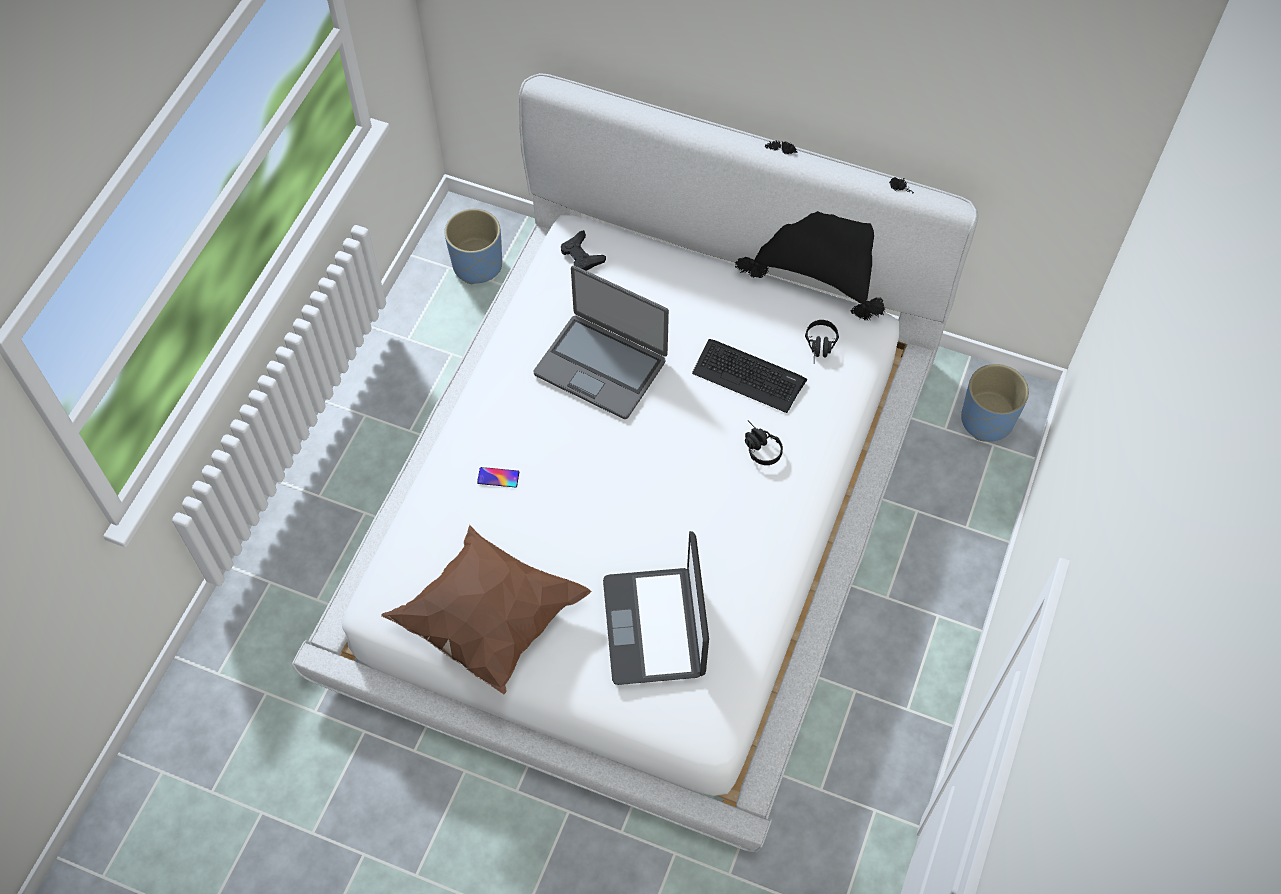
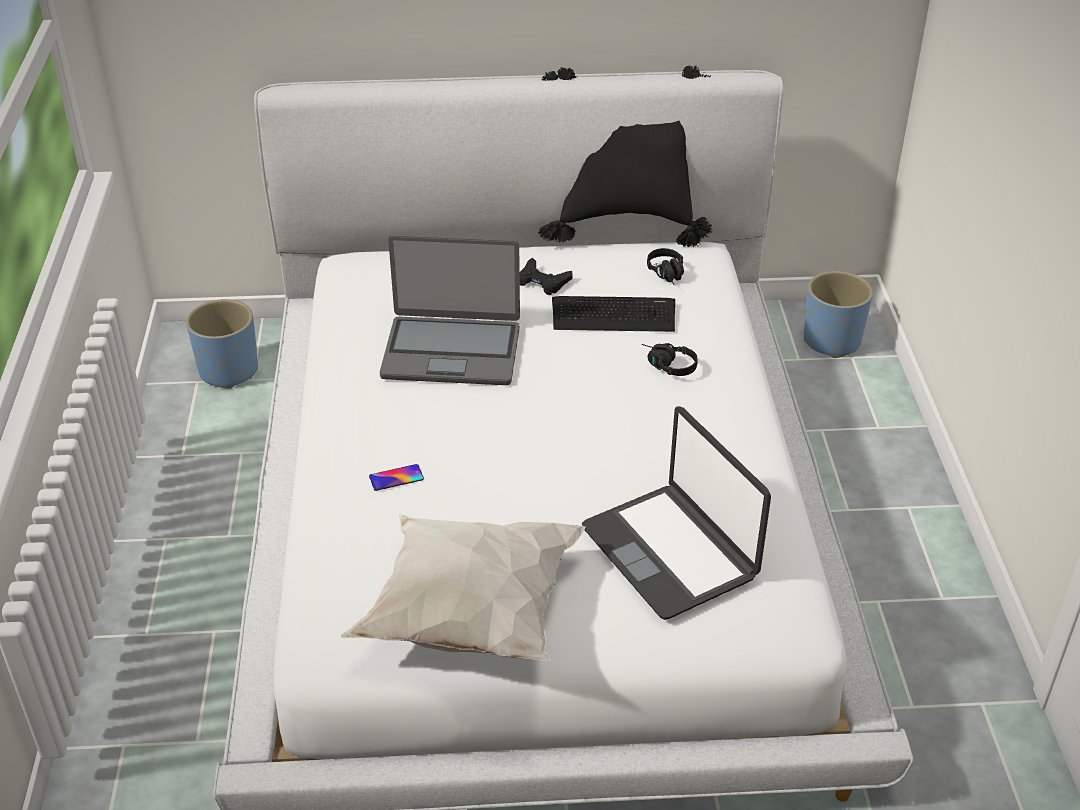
camera: 25 degrees left, 20 degrees down
(487, 621) = (469, 616): brown pillow -> white pillow
(581, 255) = (370, 274): black game controller -> black game controller (542, 281)

